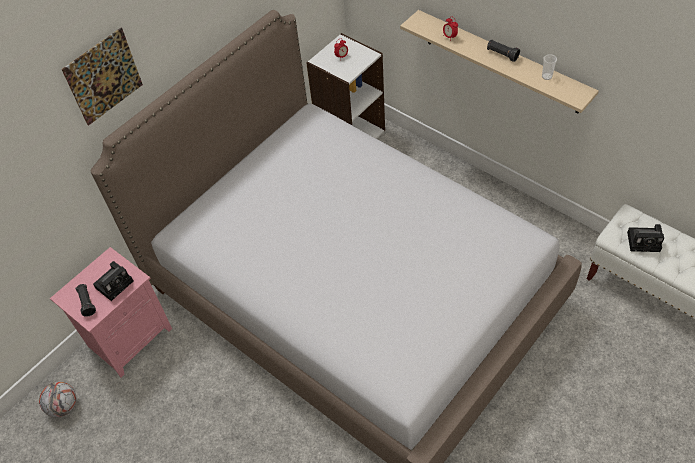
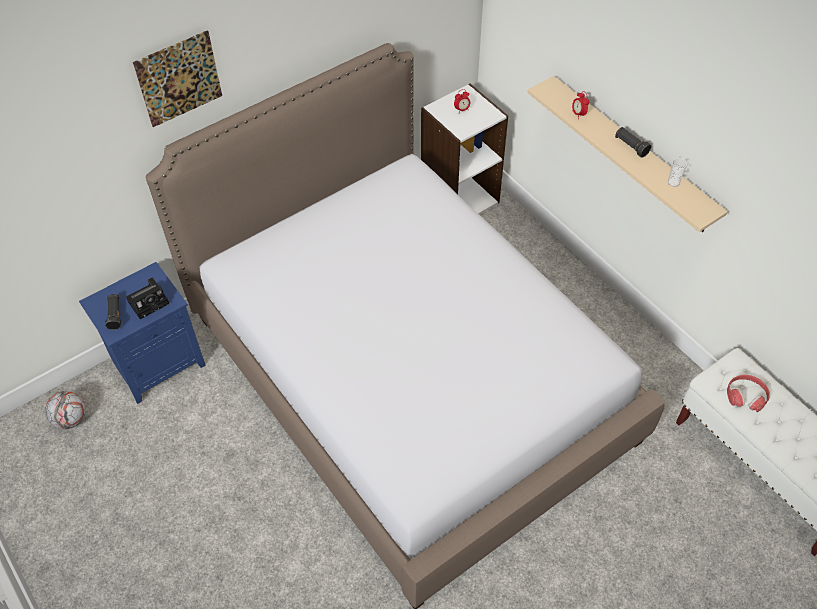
camera: 10 degrees right, 0 degrees up
(130, 336) = (159, 363): pink nightstand -> blue nightstand
(645, 241) = (746, 396): camera -> red headphones

